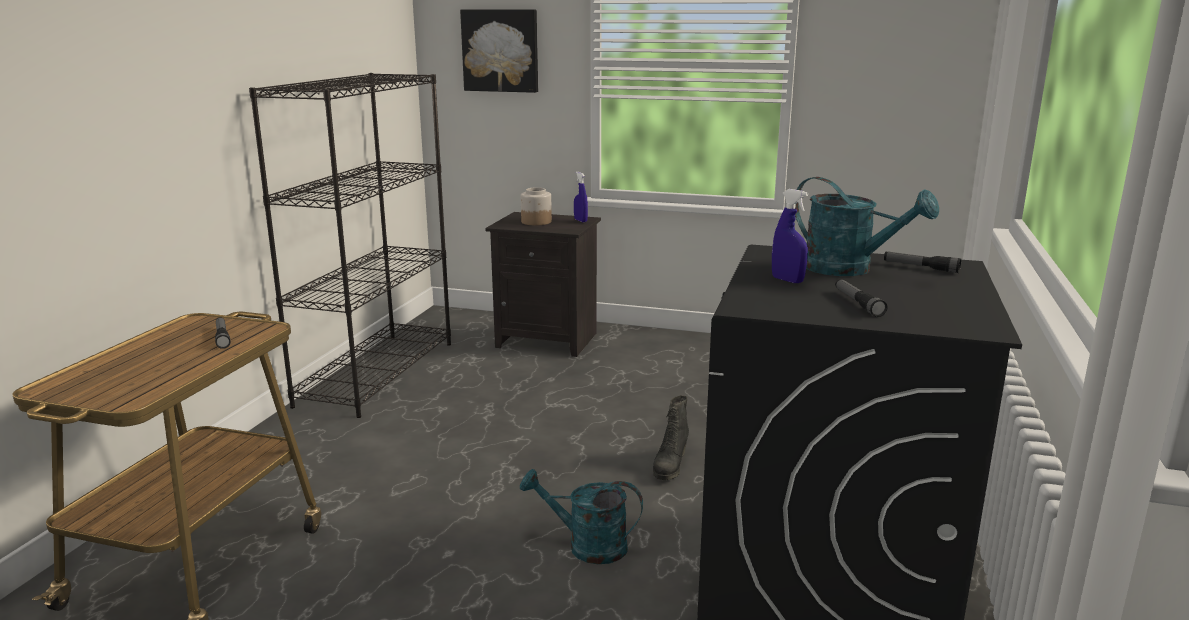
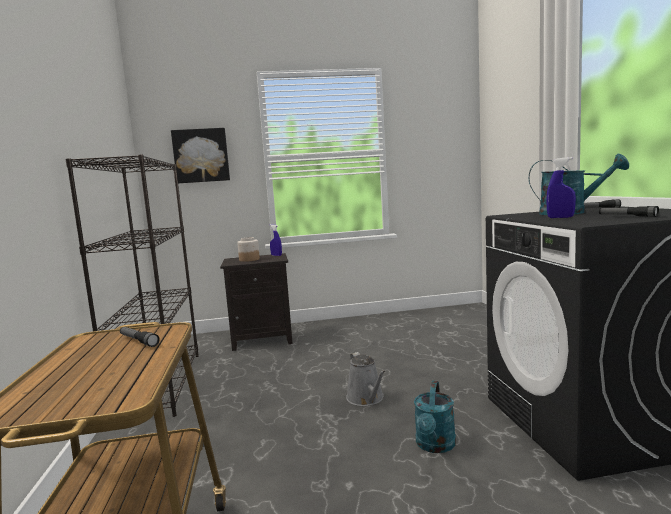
camera: 25 degrees left, 10 degrees down
(579, 462) = (366, 399): none -> grey watering can
(586, 546) = (435, 446): turquoise watering can -> turquoise watering can turned 60 degrees counterclockwise
(670, 466) = (422, 385): black boot -> none

